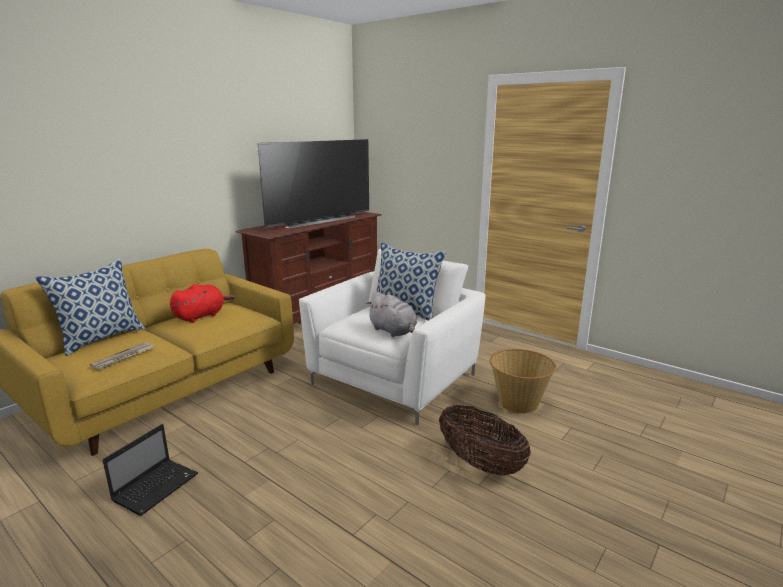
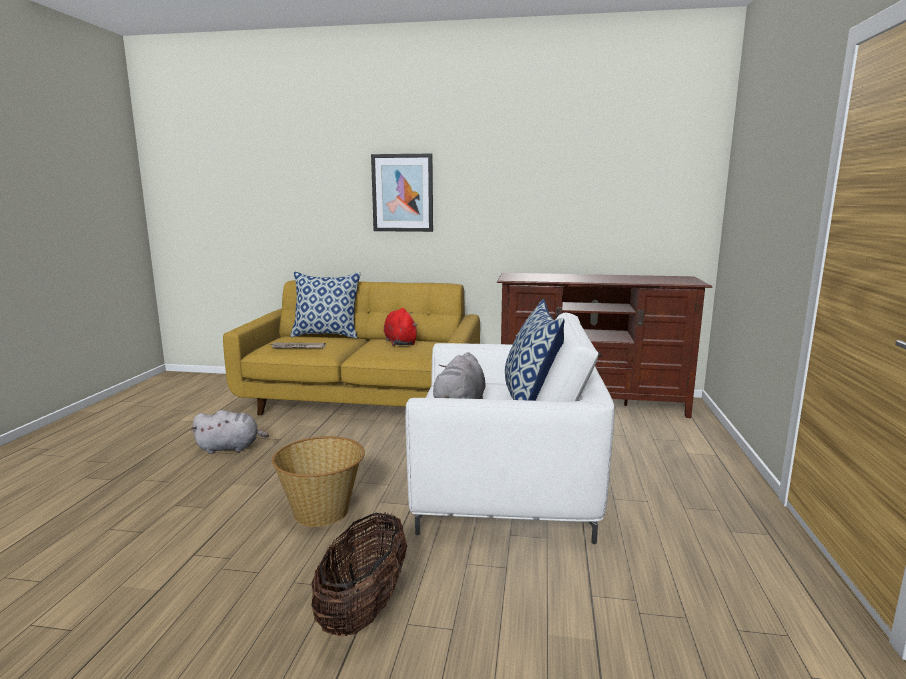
camera: 60 degrees right, 5 degrees down
(130, 165) = (402, 193): none -> picture
(157, 486) = (231, 448): laptop -> grey plush toy
(201, 316) = (400, 342): red plush toy -> red plush toy turned 120 degrees counterclockwise
(318, 220) = (604, 278): television -> none
(518, 402) = (562, 608): basket -> basket (322, 512)

